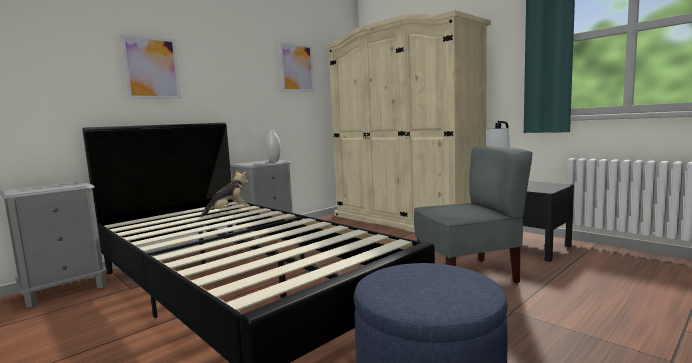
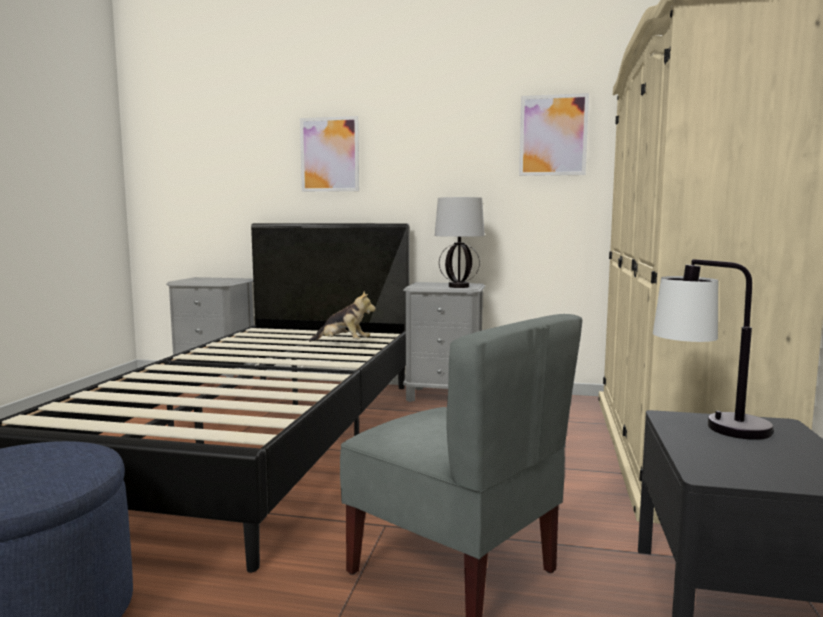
camera: 55 degrees right, 0 degrees up
(274, 161) = (458, 287): white vase -> table lamp

